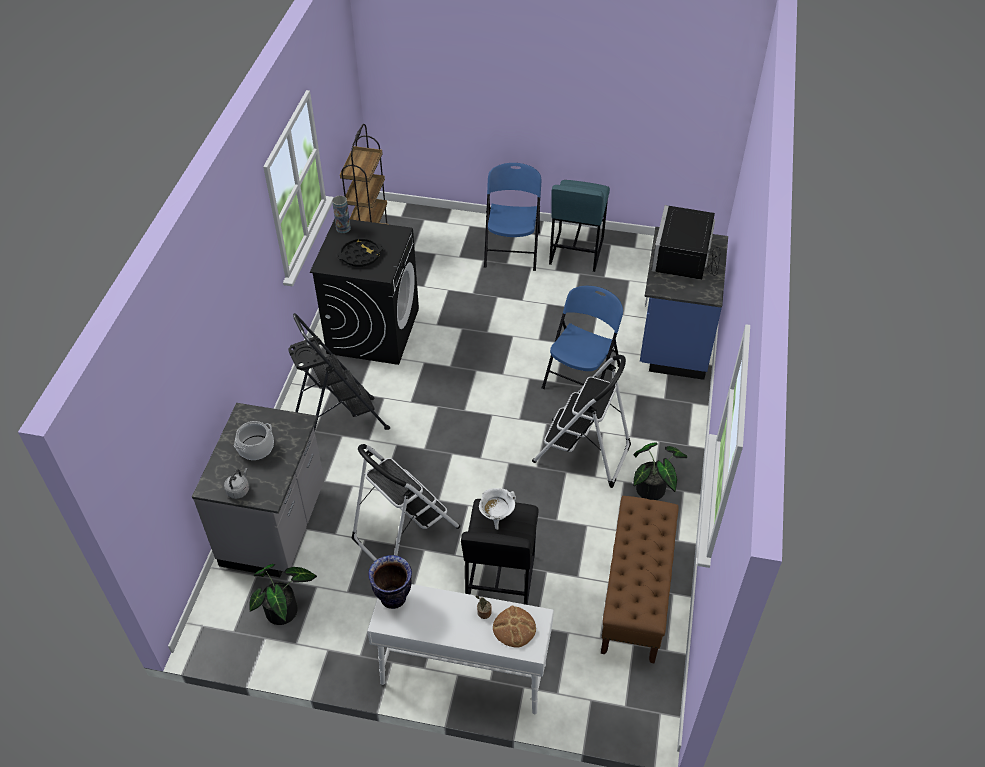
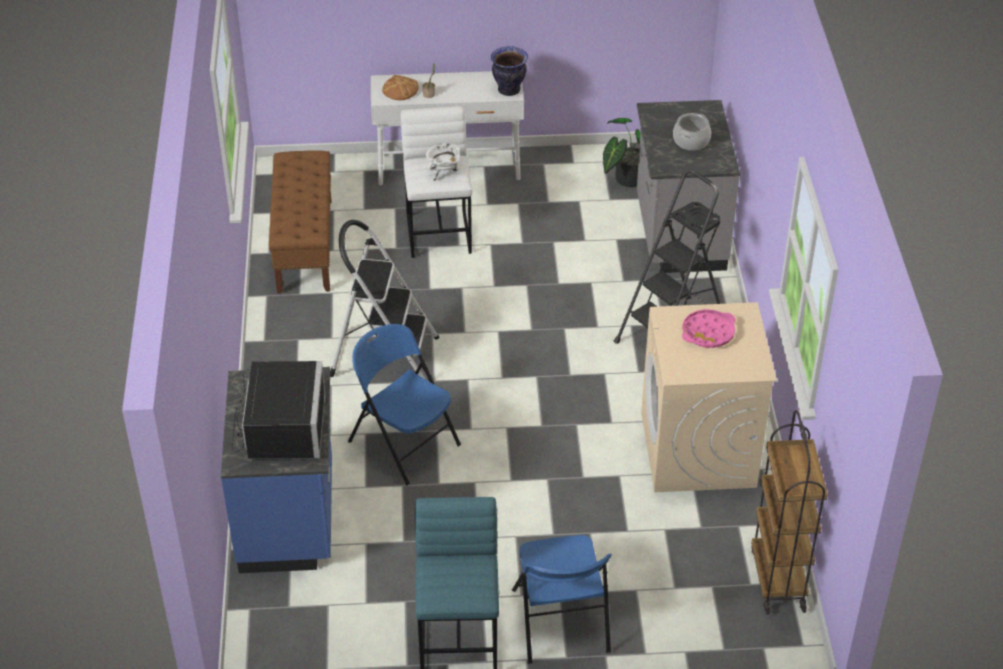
camera: 165 degrees right, 5 degrees down
(239, 490) = (682, 110): grey kettle -> none
(343, 228) = (754, 365): vase -> none
(360, 256) = (708, 333): black tray -> pink tray
(373, 330) = (698, 450): black washing machine -> beige washing machine
(403, 534) = (549, 251): step ladder -> none
(500, 582) = (438, 232): black stool -> white stool
(581, 377) = (404, 443): blue chair -> blue chair turned 120 degrees clockwise
(654, 489) = (296, 336): potted plant -> none

